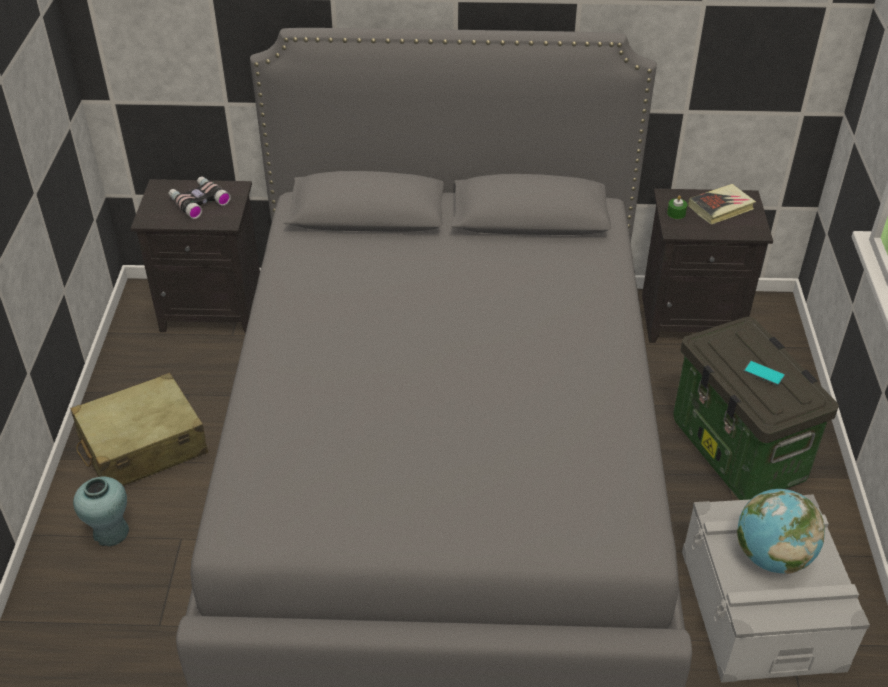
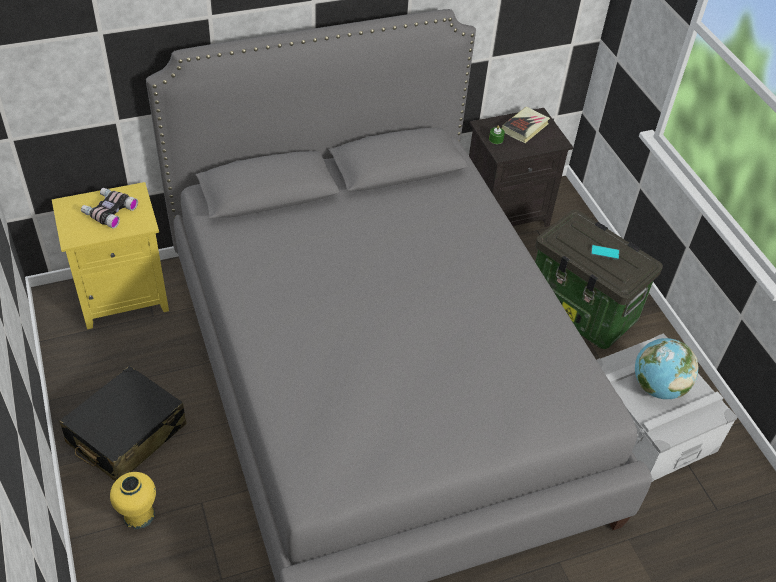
camera: 25 degrees left, 5 degrees up
(111, 533) = (139, 516): turquoise vase -> yellow vase
(142, 446) = (126, 434): beige suitcase -> black suitcase
(214, 308) = (124, 295): black nightstand -> yellow nightstand

